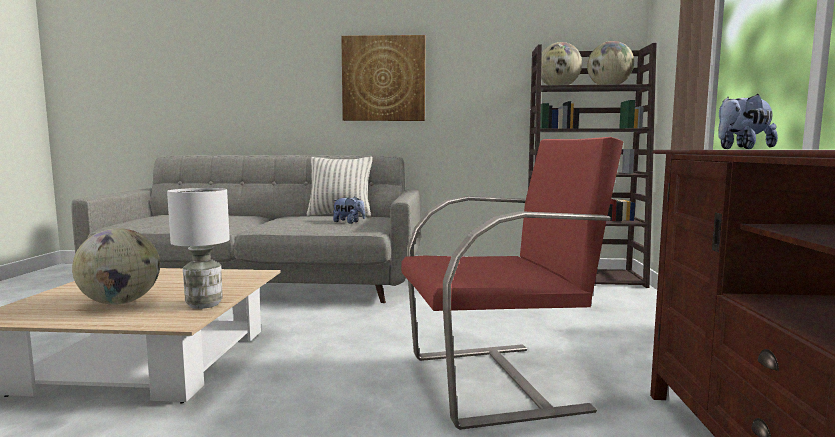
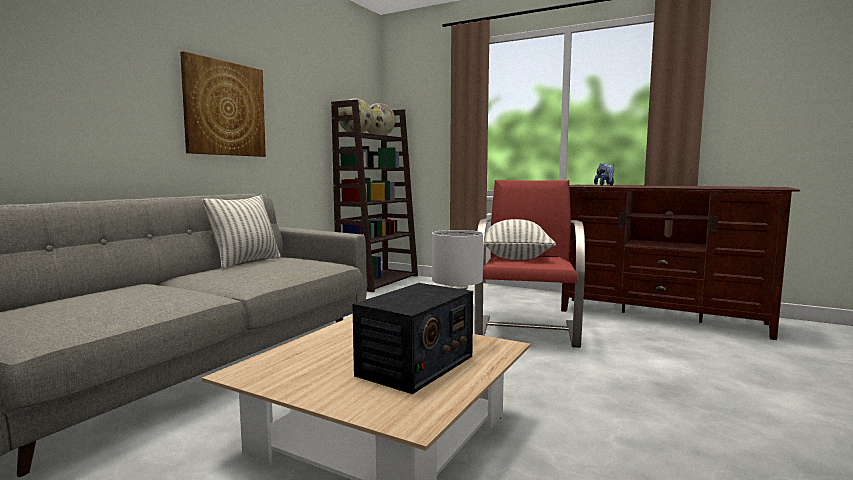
camera: 65 degrees left, 0 degrees up
(121, 302) = (415, 366): globe -> radio
(349, 222) = (304, 263): plush toy -> none
(485, 260) = (515, 258): none -> pillow

